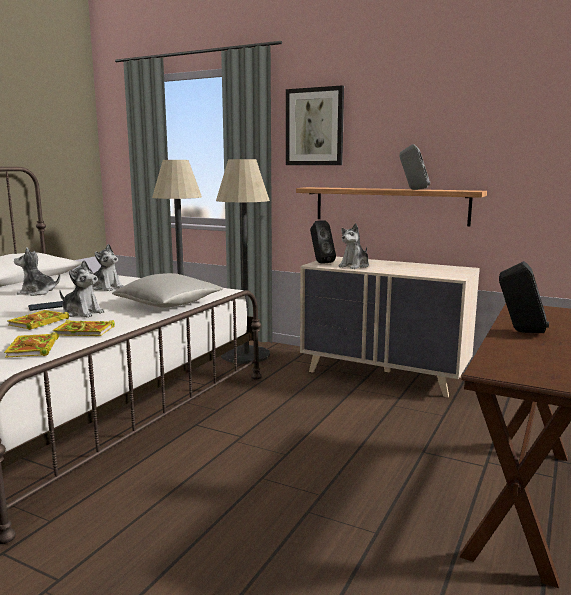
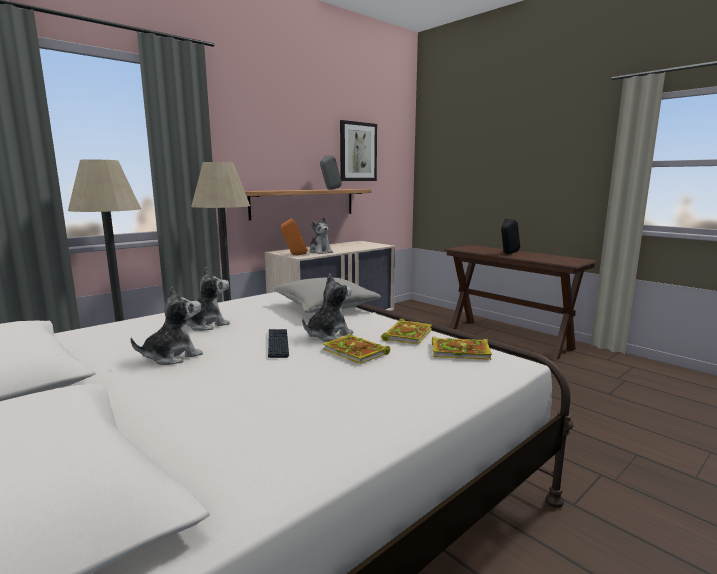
camera: 70 degrees left, 0 degrees up
(37, 292) = (172, 356): plush toy -> plush toy turned 150 degrees counterclockwise
(314, 127) = (239, 134): picture -> picture (357, 152)
(320, 263) = (294, 255): black speaker -> orange speaker

